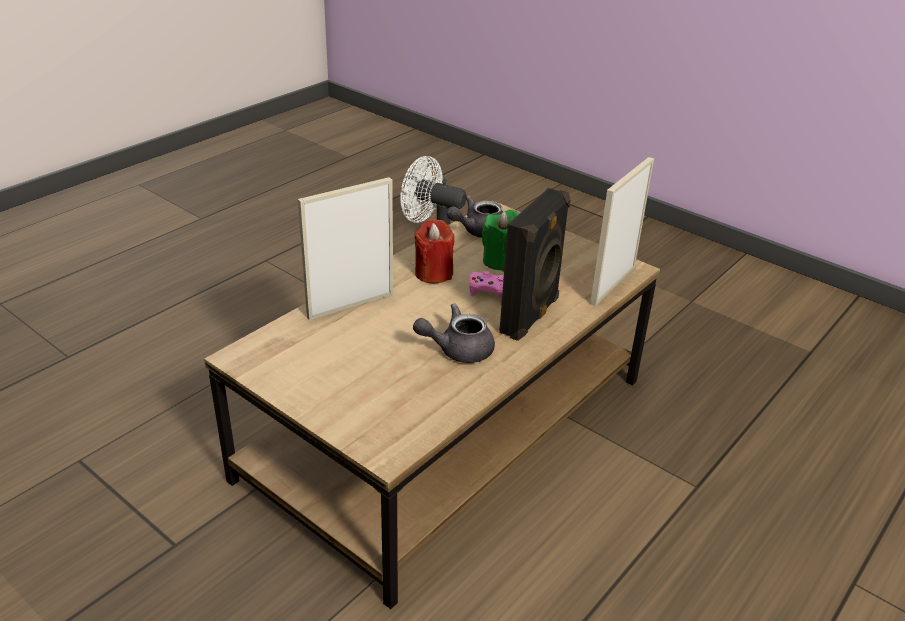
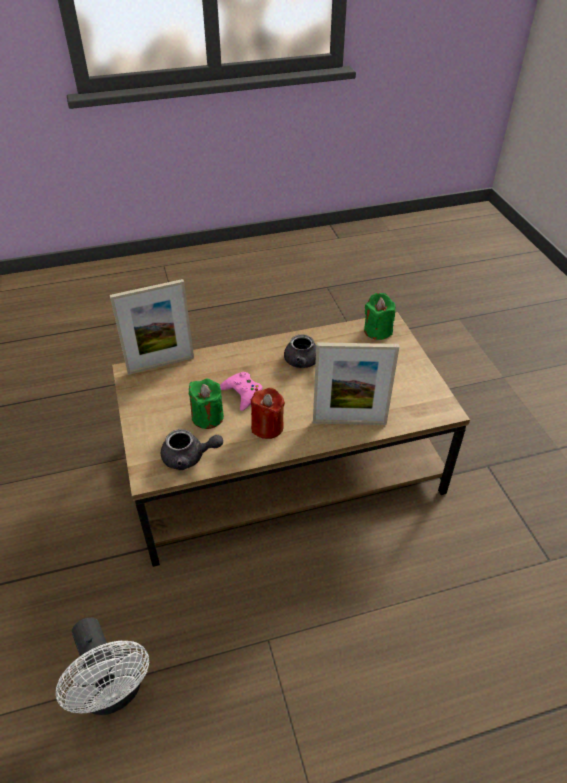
camera: 145 degrees left, 10 degrees up
(396, 431) = (377, 331): none -> green candle
(531, 316) = (240, 364): black speaker -> none

